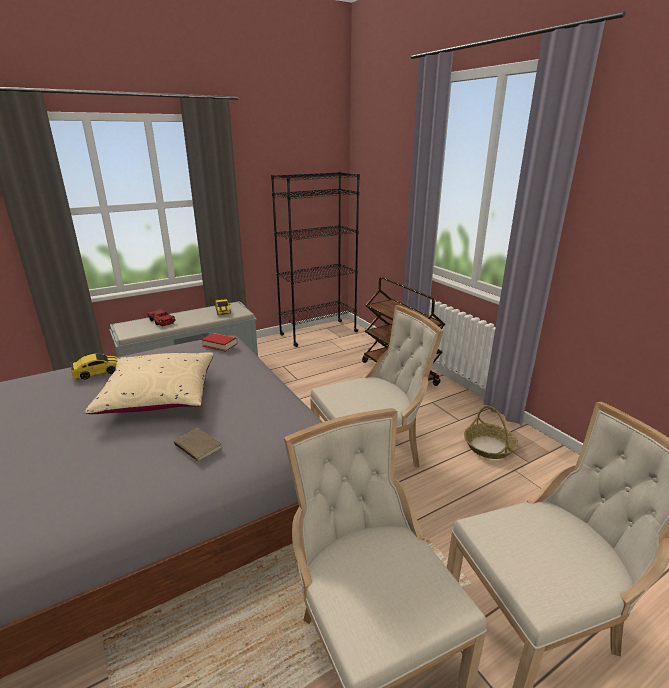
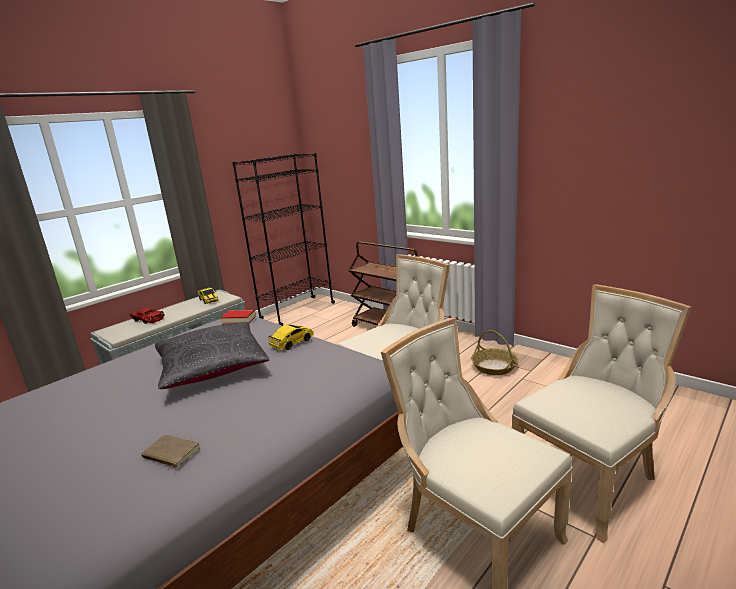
camera: 15 degrees left, 5 degrees down
(97, 372) = (129, 364): toy car -> toy car (292, 343)
(159, 396) = (212, 368): beige pillow -> black pillow
(196, 447) = (281, 395): brown book -> brown book (170, 454)

